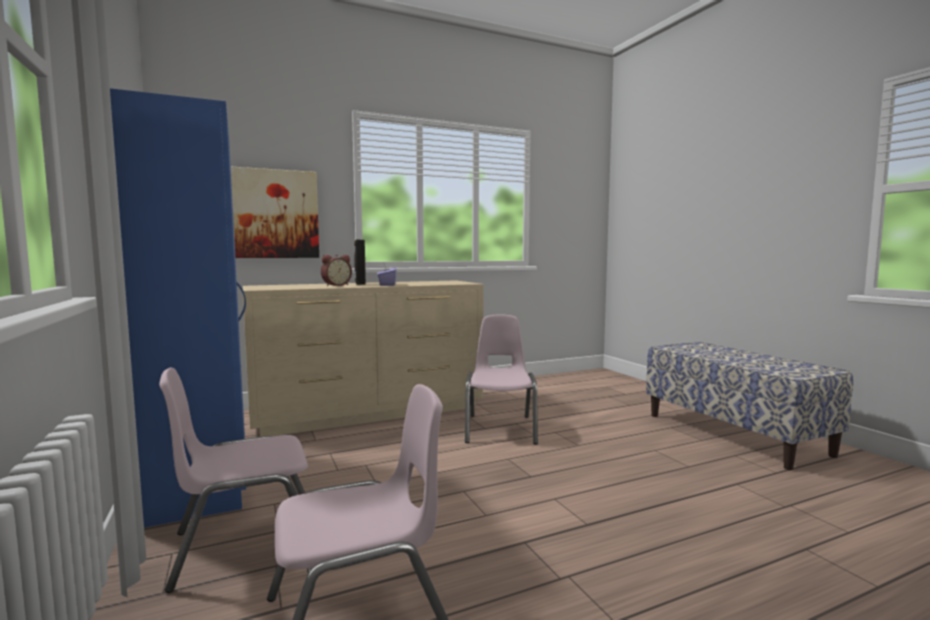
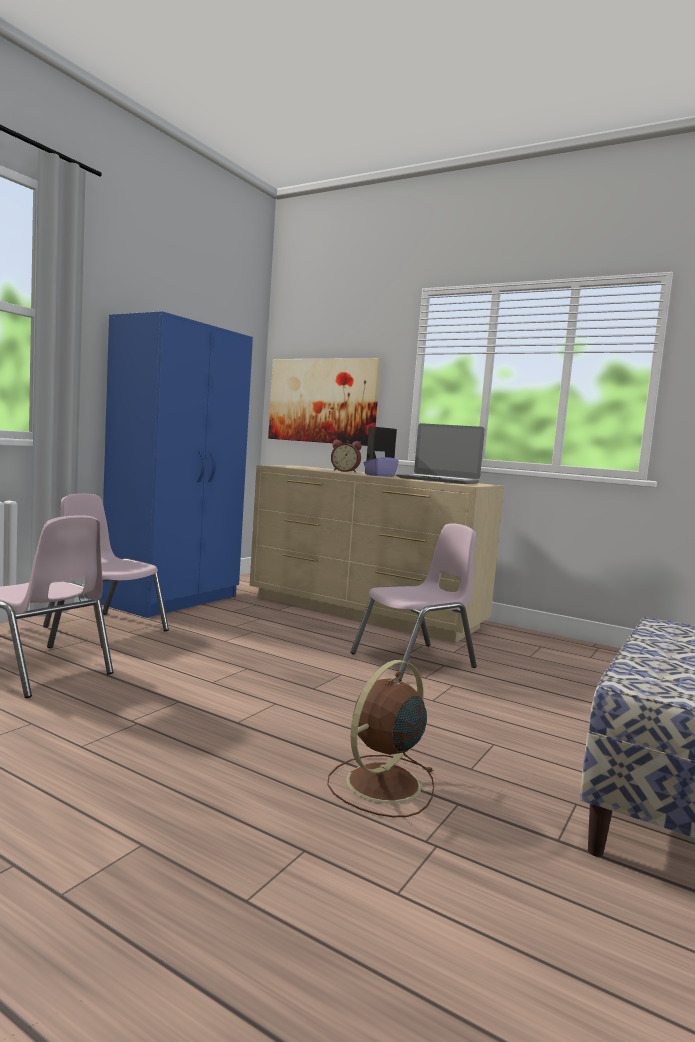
camera: 55 degrees right, 0 degrees up
(429, 283) = (438, 480): none -> laptop
(710, 498) = (381, 785): none -> brown fan

